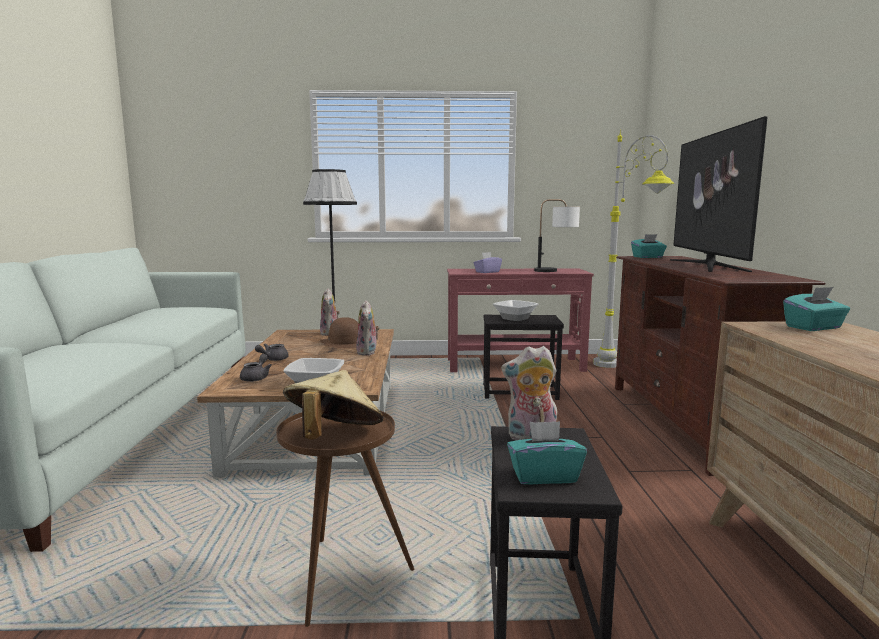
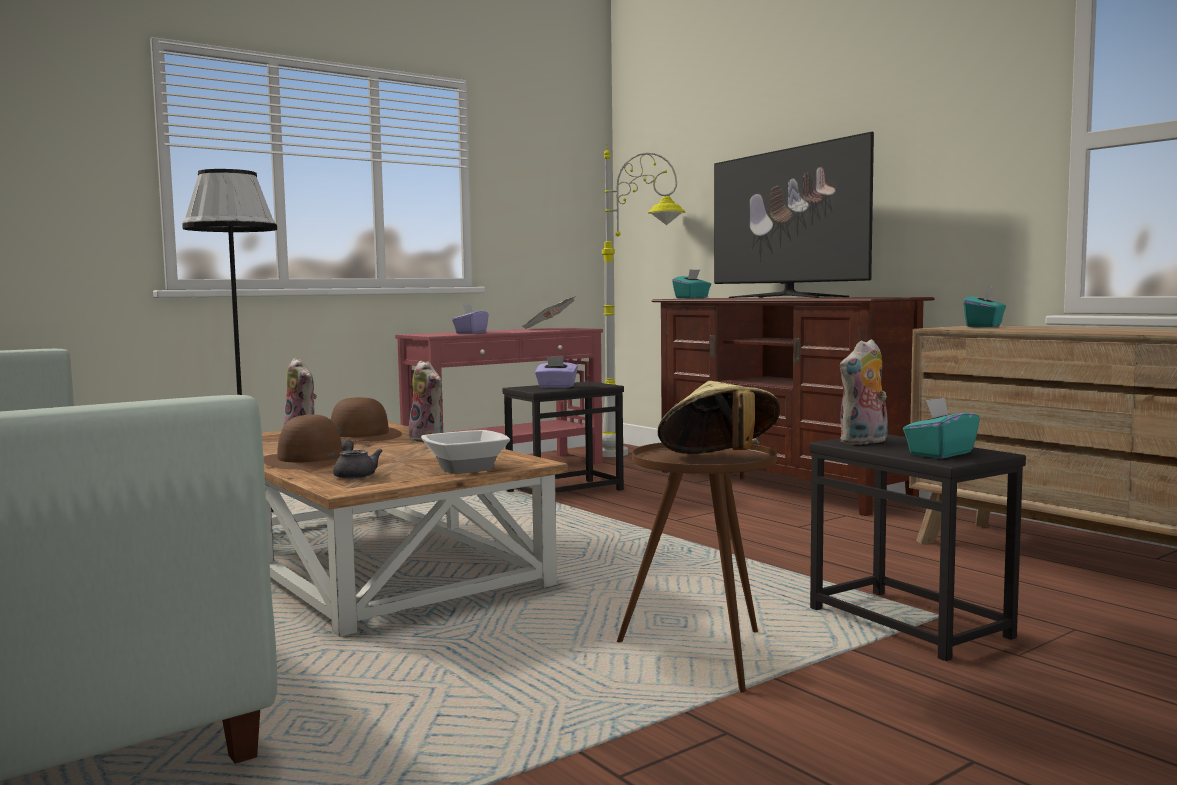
camera: 35 degrees left, 5 degrees down
(273, 359) = (310, 460): grey teapot -> brown hat
(516, 318) = (556, 387): bowl -> purple tissue box
(556, 270) = (548, 329): table lamp -> newspaper

